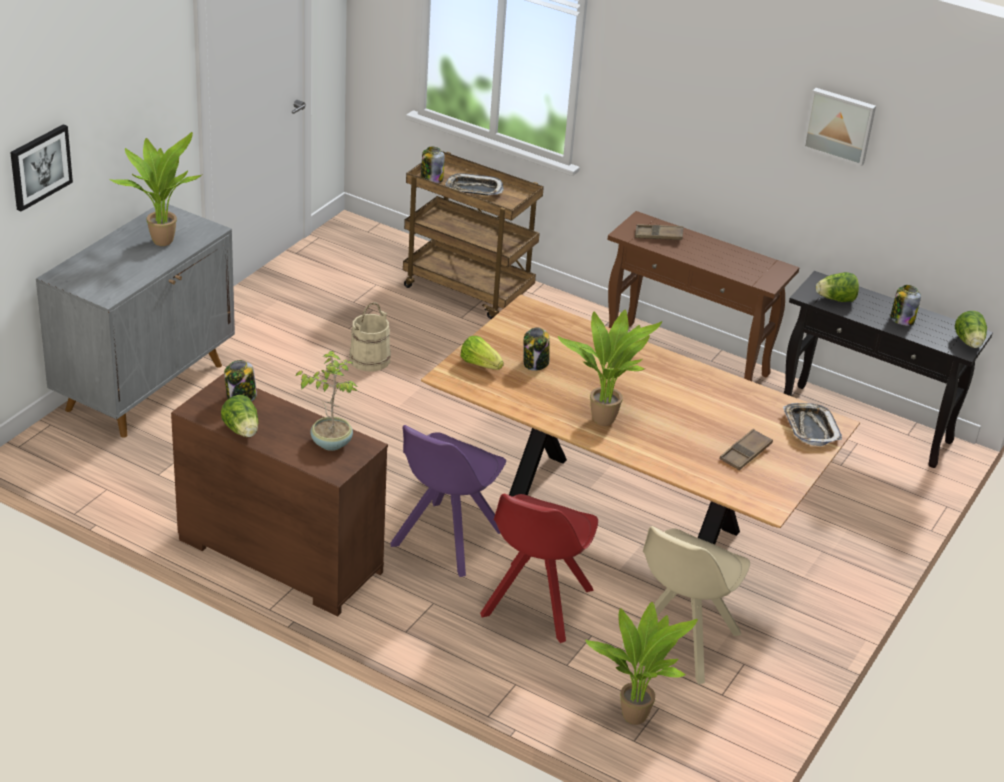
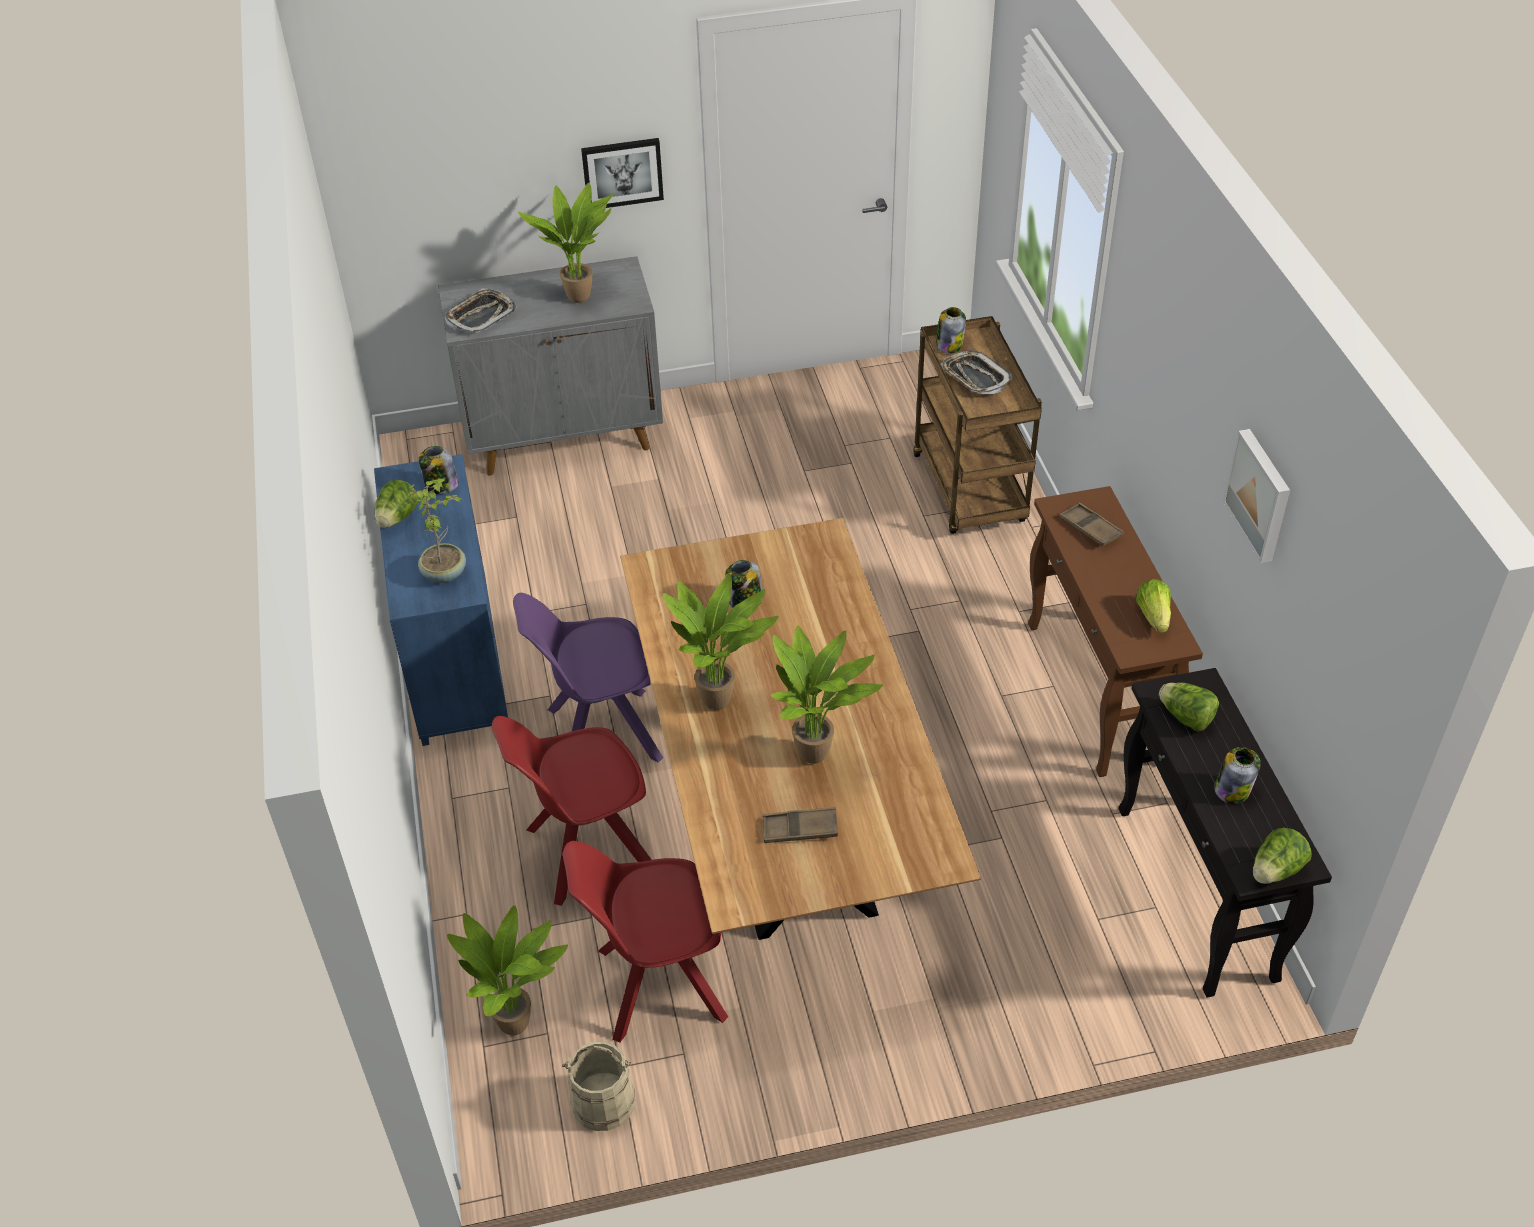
camera: 50 degrees right, 10 degrees up
(40, 166) = (443, 174): picture -> picture (622, 172)
(279, 556) = (453, 659): brown dresser -> blue dresser
(369, 359) = (779, 513): beige bucket -> beige bucket (603, 1101)
(480, 364) = (693, 571): lettuce -> lettuce (1154, 616)
(679, 642) = (657, 984): beige chair -> red chair
(697, 414) = (818, 753): none -> potted plant
(810, 428) = (913, 848): tray -> tray (481, 316)

